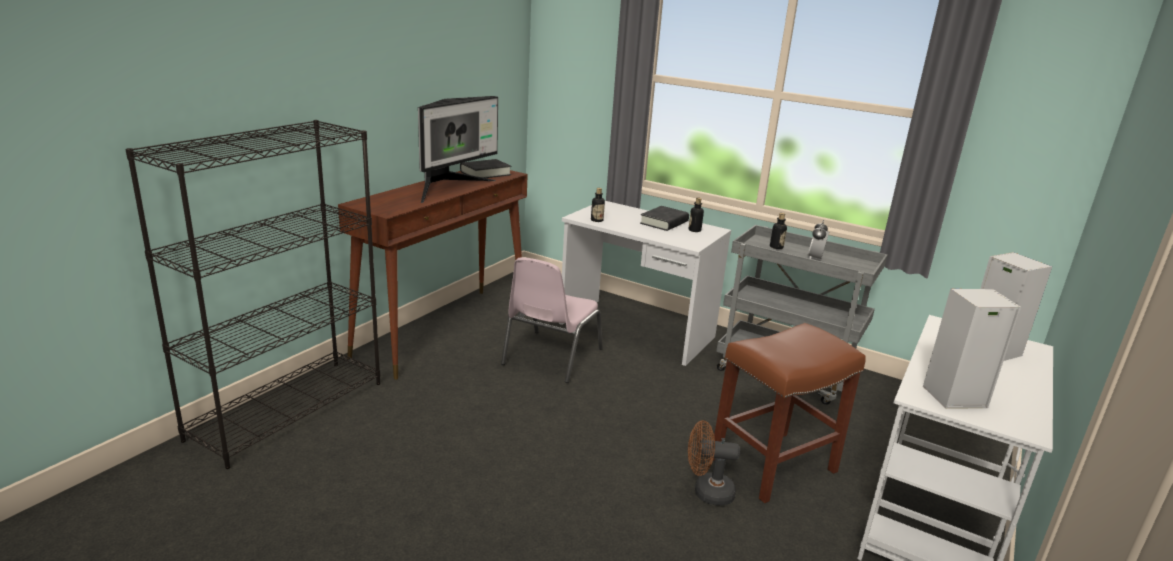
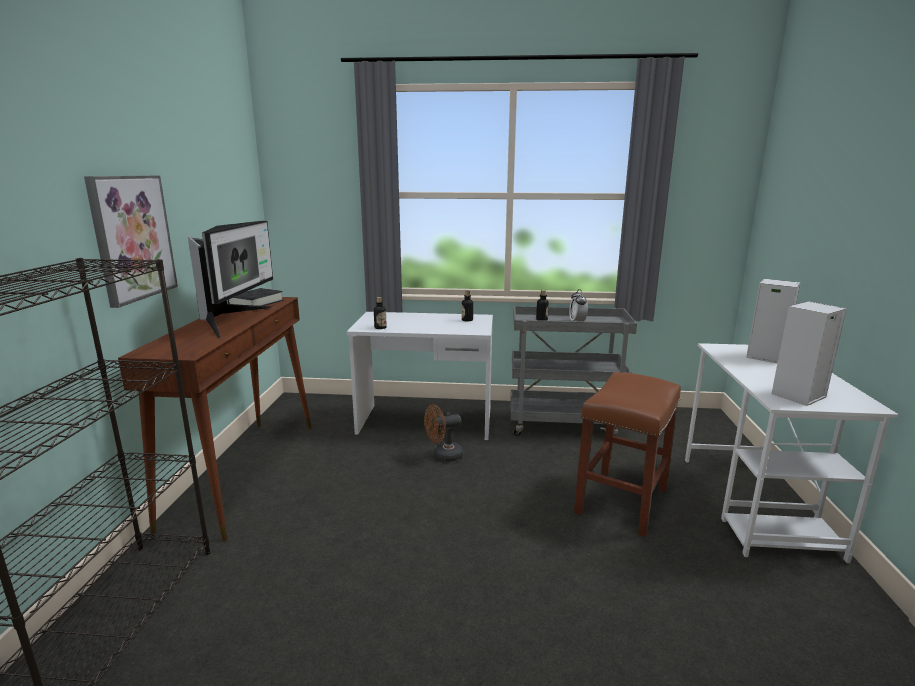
camera: 25 degrees left, 5 degrees down
(371, 103) = (132, 238): none -> picture
(550, 357) = (370, 467): pink chair -> none
(664, 222) = (437, 319): black book -> none
(707, 492) = (598, 545): brown fan -> brown fan (443, 456)

